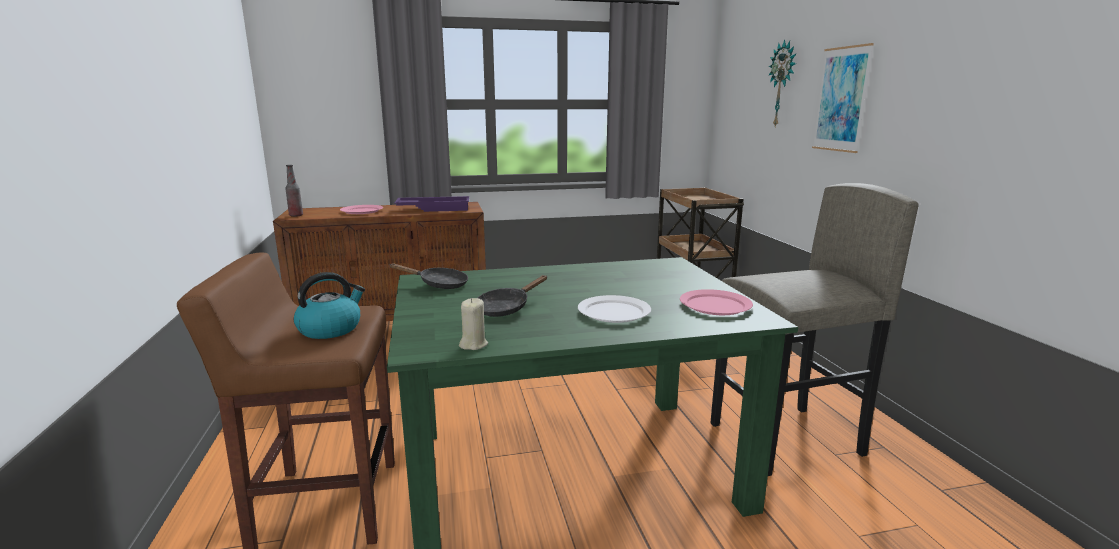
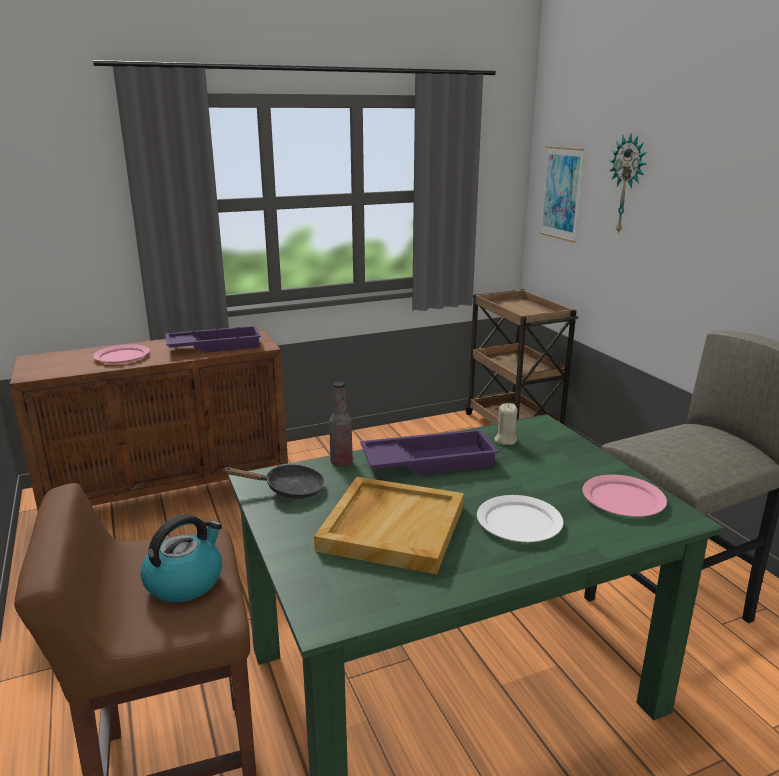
camera: 10 degrees left, 5 degrees up
(296, 215) = (36, 371): bottle -> bottle (341, 462)
(473, 344) = (387, 599): beige candle -> beige candle (505, 440)
(506, 308) = (392, 527): black frying pan -> beige tray
(562, 276) = (428, 461): none -> purple tray
(841, 99) = (705, 215): picture -> picture (561, 193)

